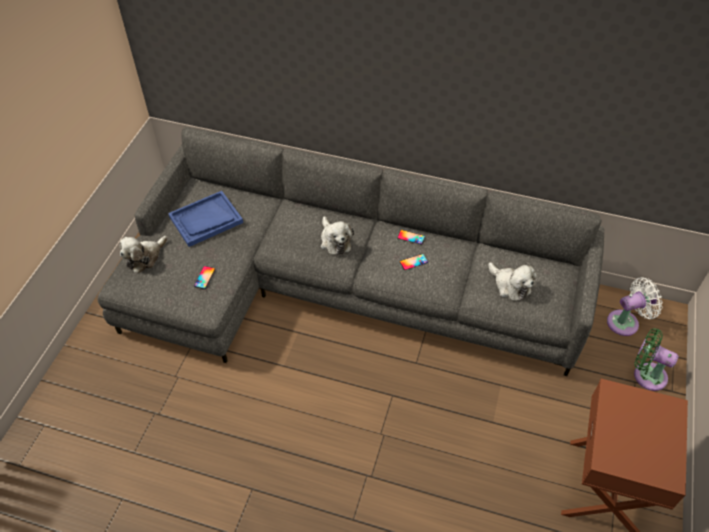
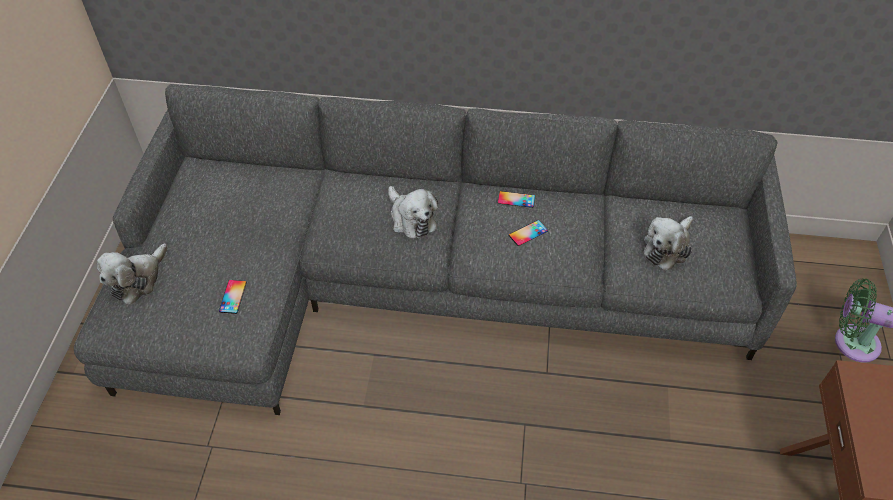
camera: 10 degrees left, 0 degrees up
(206, 220) = (220, 213): blue tray -> none
(510, 286) = (667, 248): plush toy -> plush toy turned 90 degrees clockwise
(626, 322) = (806, 275): white fan -> none

